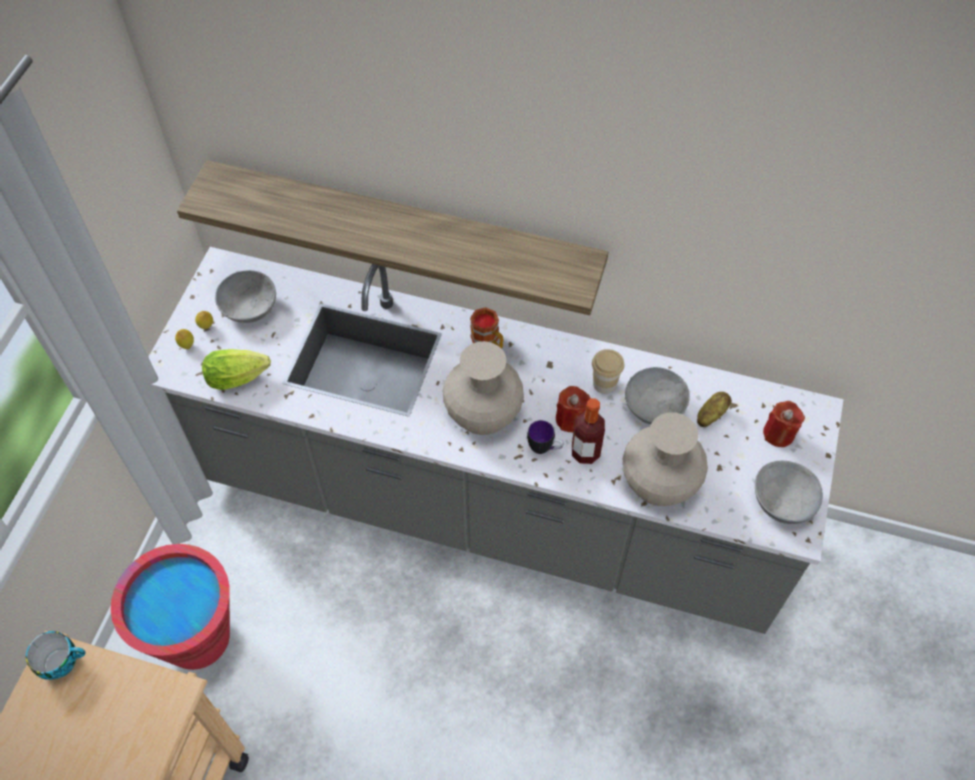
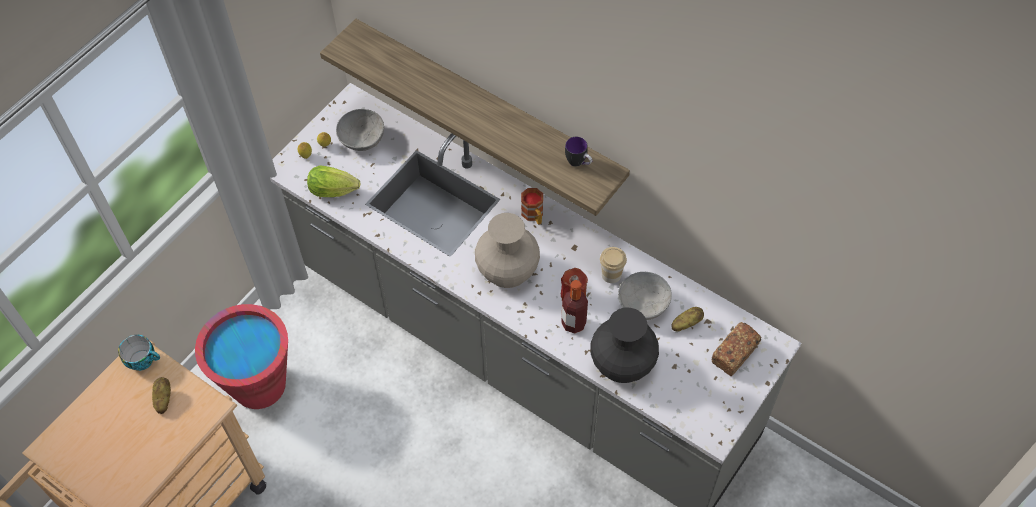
camera: 20 degrees right, 0 degrees up
(107, 705) = (163, 399): none -> potato
(544, 448) = (543, 311): mug -> mug (579, 163)
(659, 480) = (622, 362): beige vase -> black vase
(778, 433) = (734, 354): red candle -> bread
(782, 502) = (713, 407): grey bowl -> none

